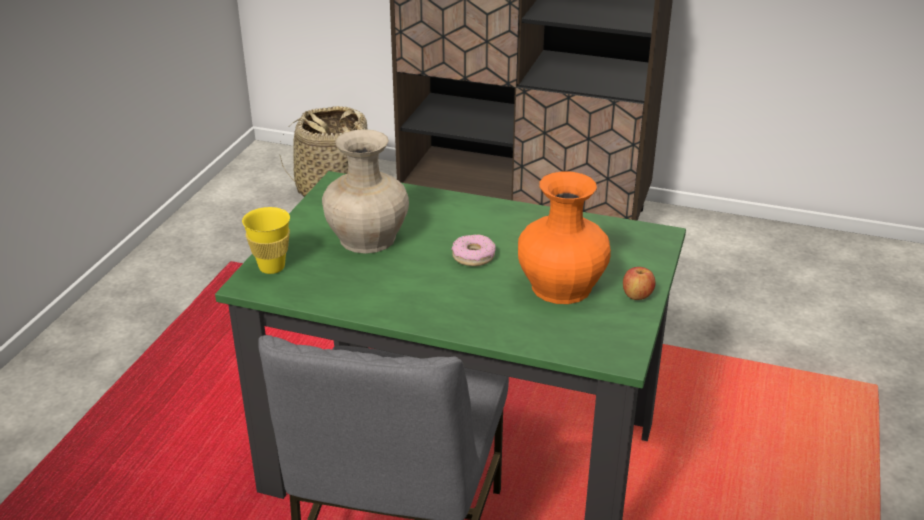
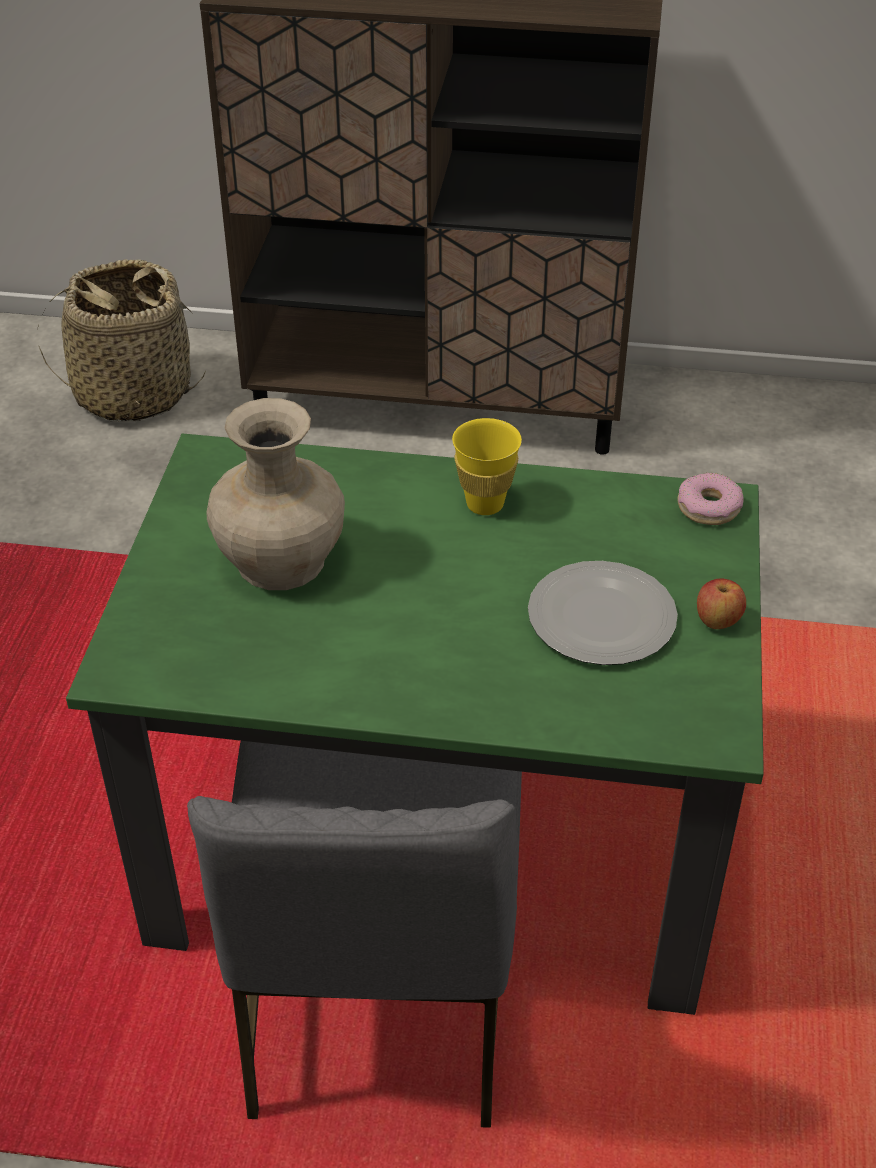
camera: 10 degrees left, 10 degrees up
(272, 267) = (144, 635): yellow cup -> yellow cup (485, 504)
(473, 256) = (454, 576): donut -> donut (708, 507)
(562, 287) = (603, 618): orange vase -> plate

